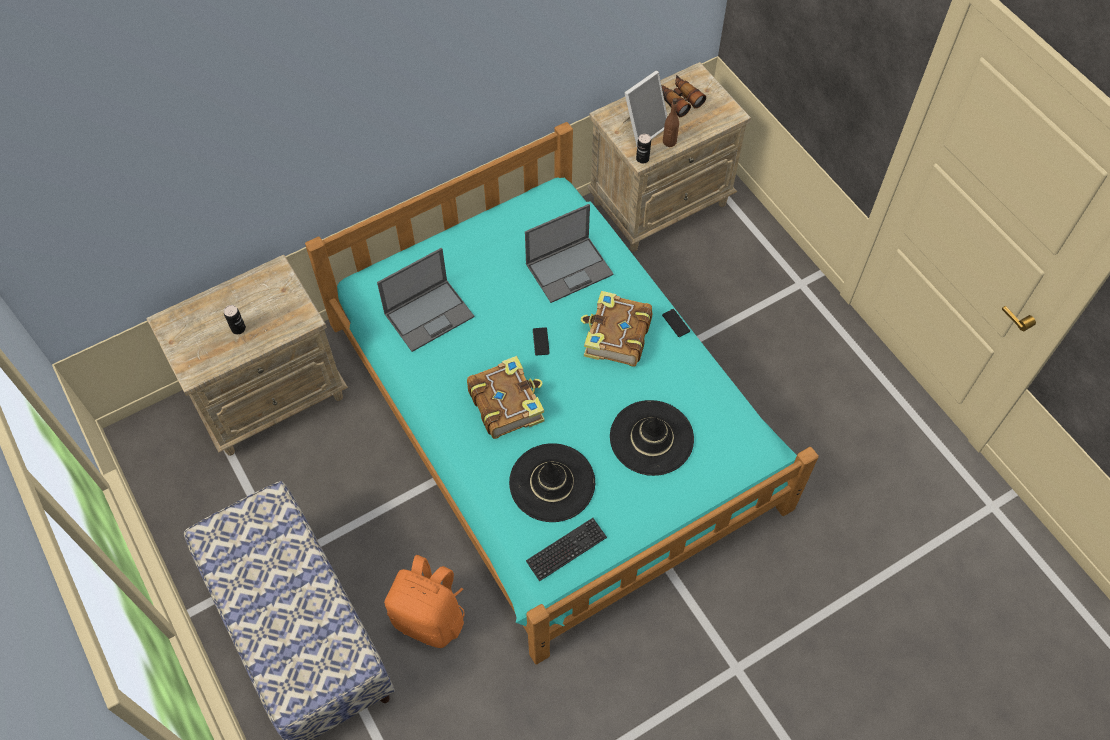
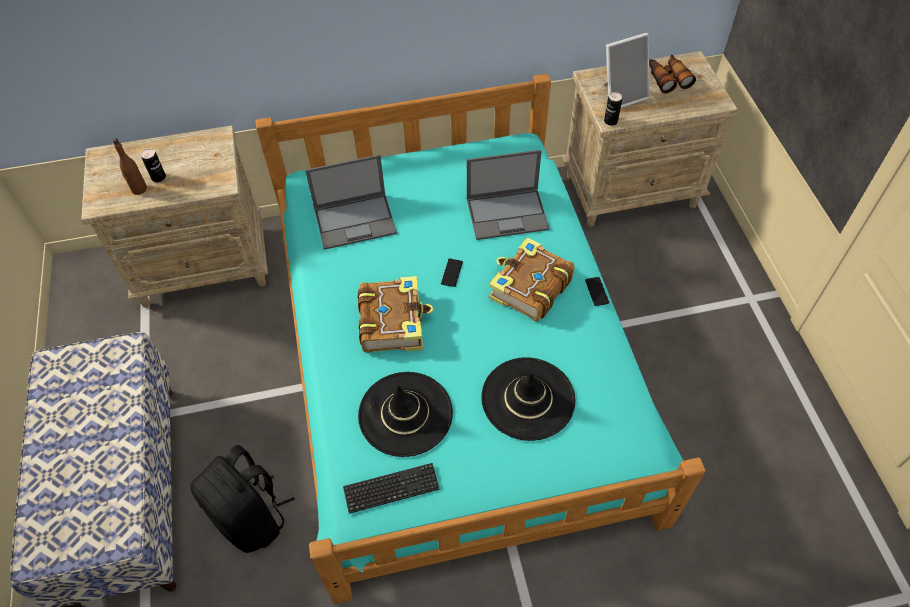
camera: 20 degrees right, 5 degrees down
(430, 617) = (252, 518): orange backpack -> black backpack
(669, 142) = (644, 112): brown bottle -> brown bottle (139, 189)

